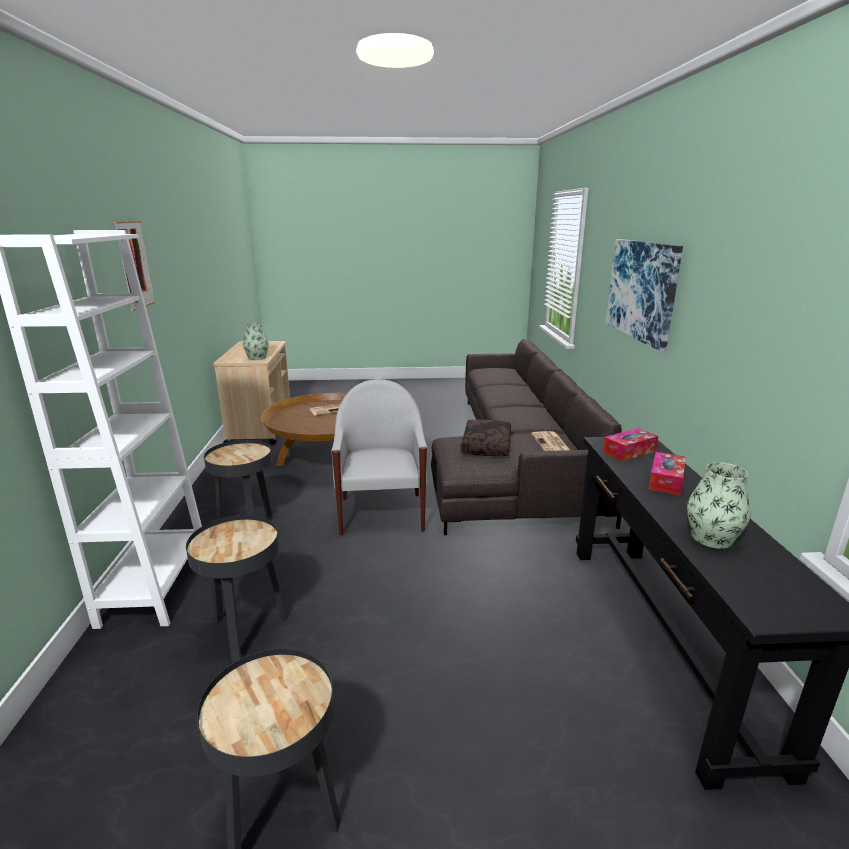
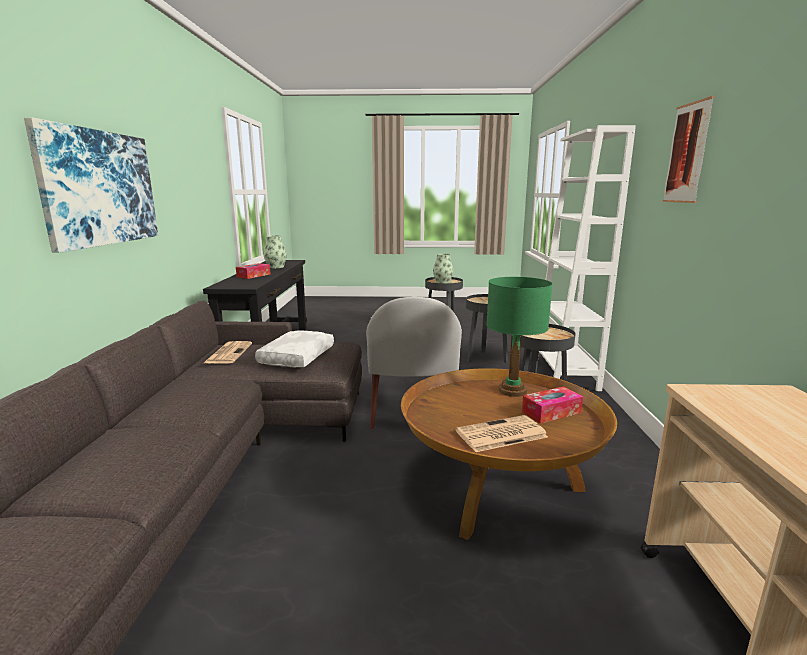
camera: 175 degrees left, 5 degrees down
(257, 358) = (727, 402): vase -> vase (442, 282)
(308, 431) = (512, 391): none -> green table lamp
(487, 446) = (296, 357): brown pillow -> white pillow
(629, 451) = (243, 283): tissue box -> tissue box (551, 412)

